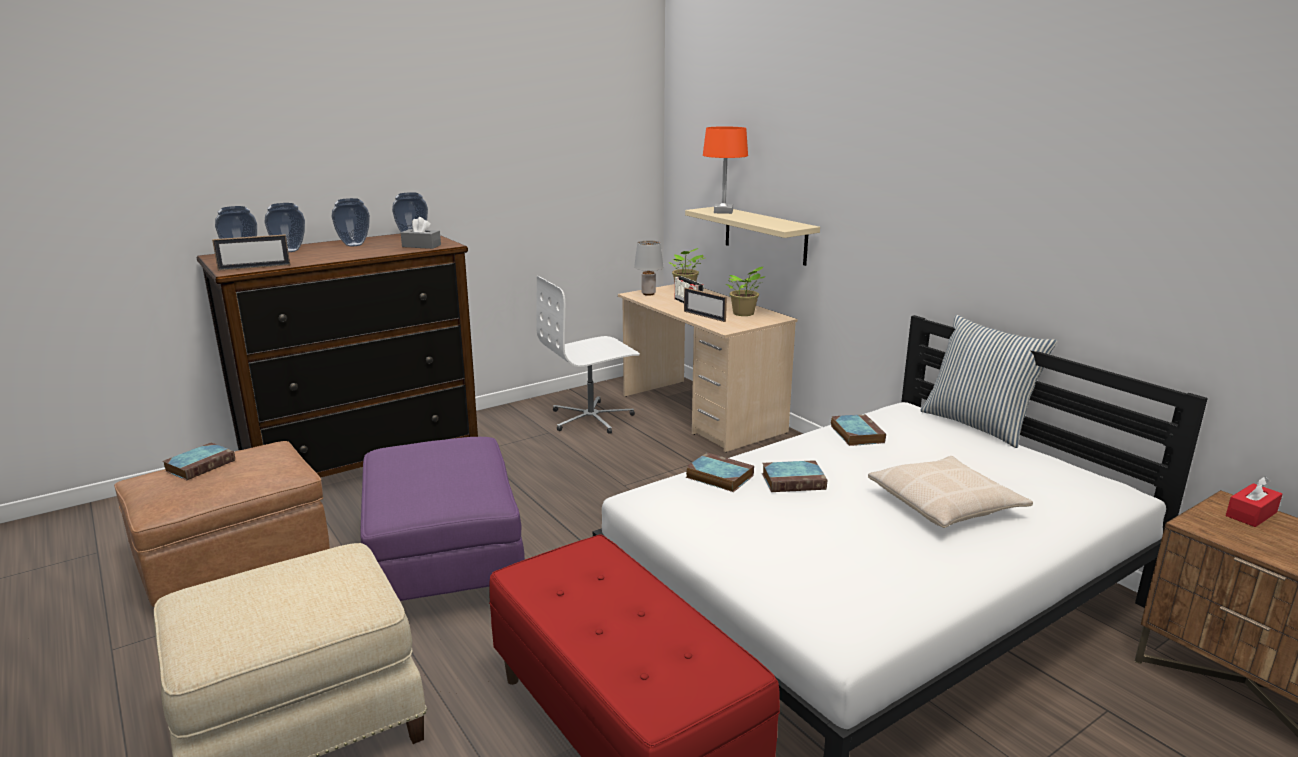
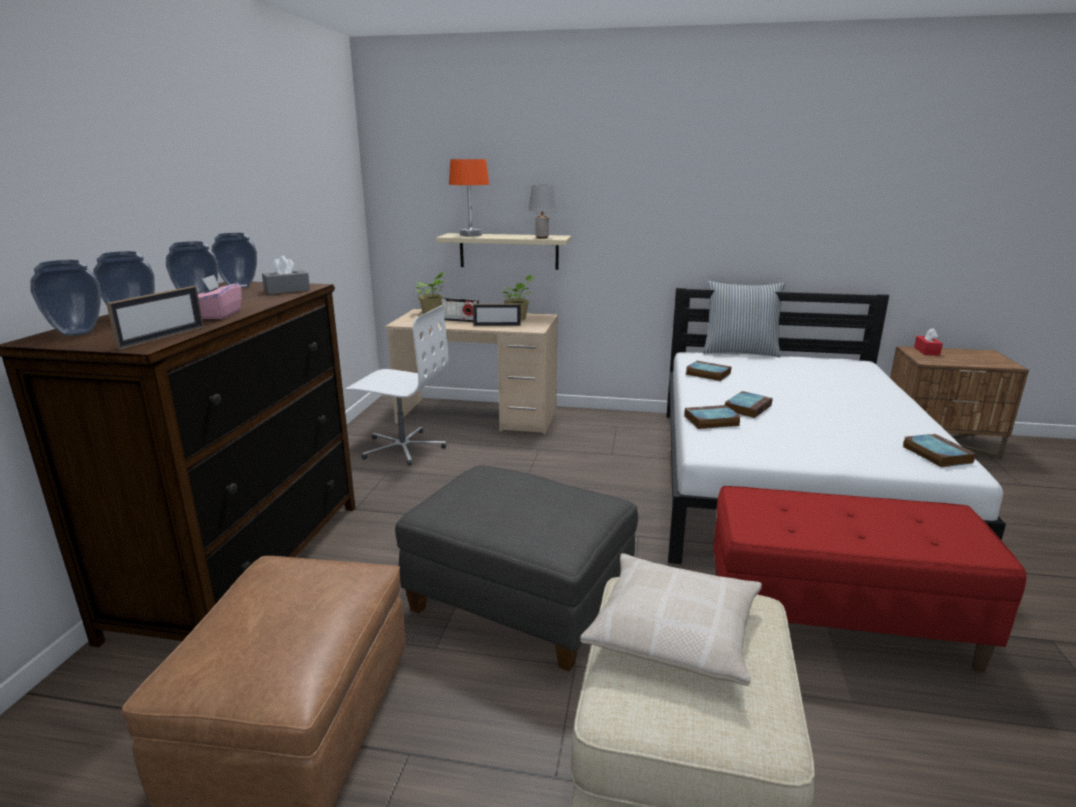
camera: 45 degrees left, 0 degrees up
(201, 465) = (245, 618): book -> book (935, 454)
(325, 258) = (219, 315): none -> pink tissue box
(446, 568) = (522, 602): purple ottoman -> grey ottoman
(591, 418) = (403, 448): white office chair -> white office chair turned 90 degrees counterclockwise
(649, 294) = (411, 321): grey table lamp -> grey table lamp (542, 237)
(945, 504) = (827, 392): beige pillow -> beige pillow (674, 630)

